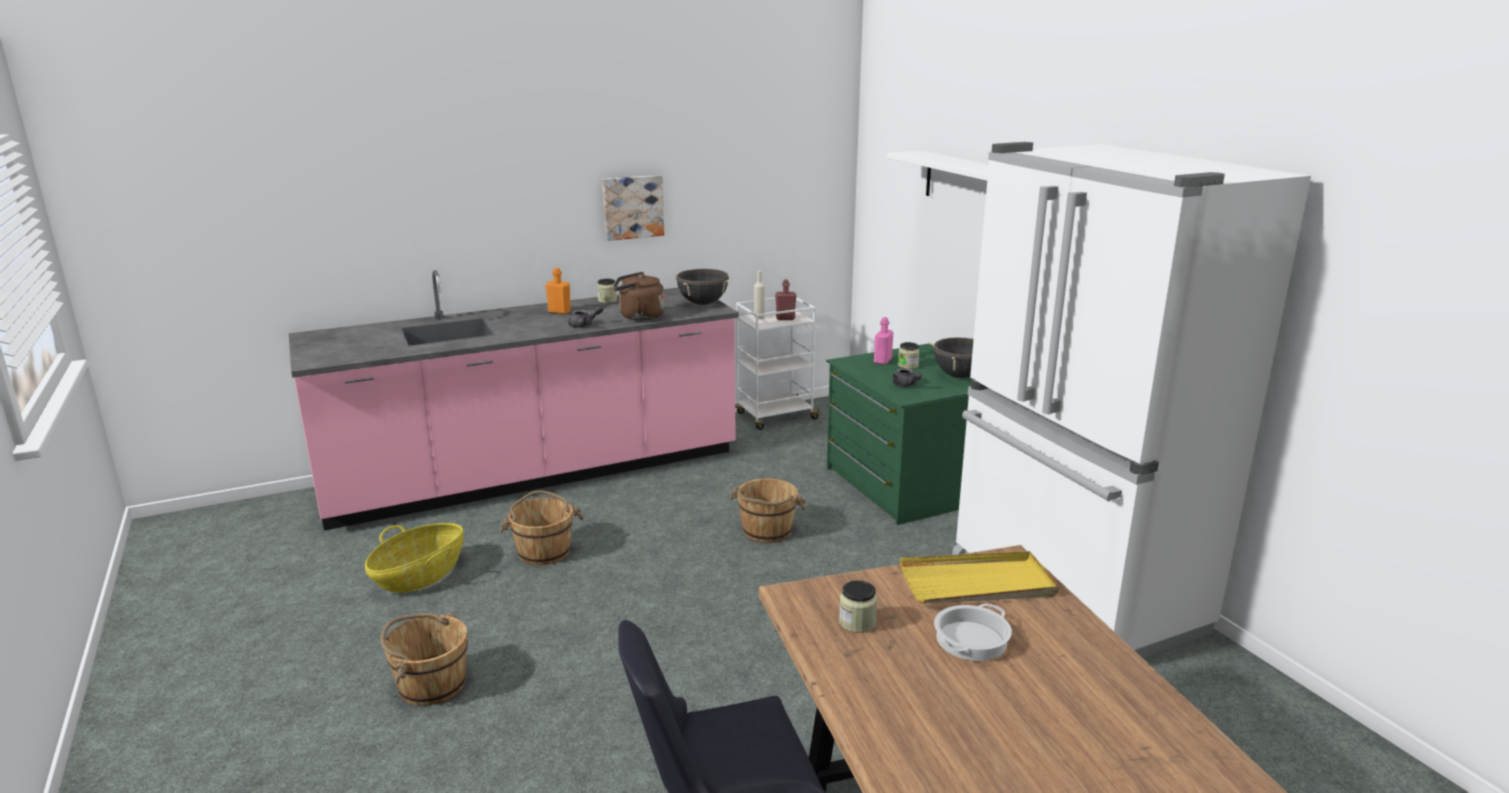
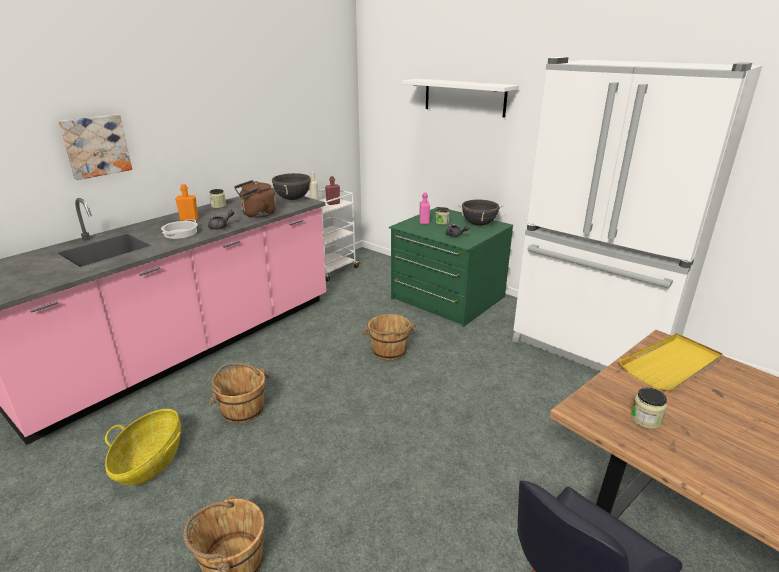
camera: 25 degrees left, 5 degrees up
(632, 207) = (223, 131): picture -> picture (95, 146)
(971, 640) = (722, 410): cooking pot -> cooking pot (180, 233)

